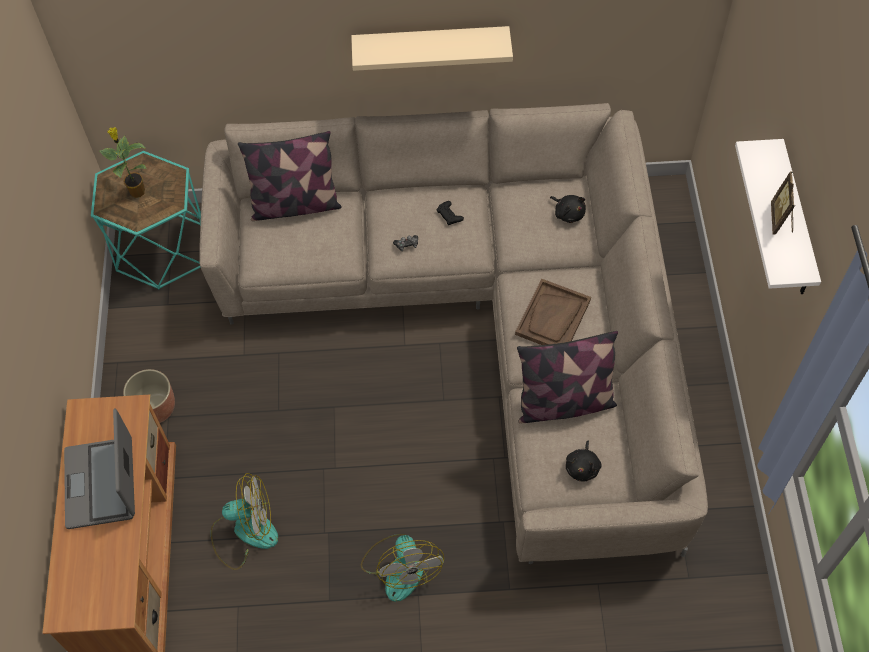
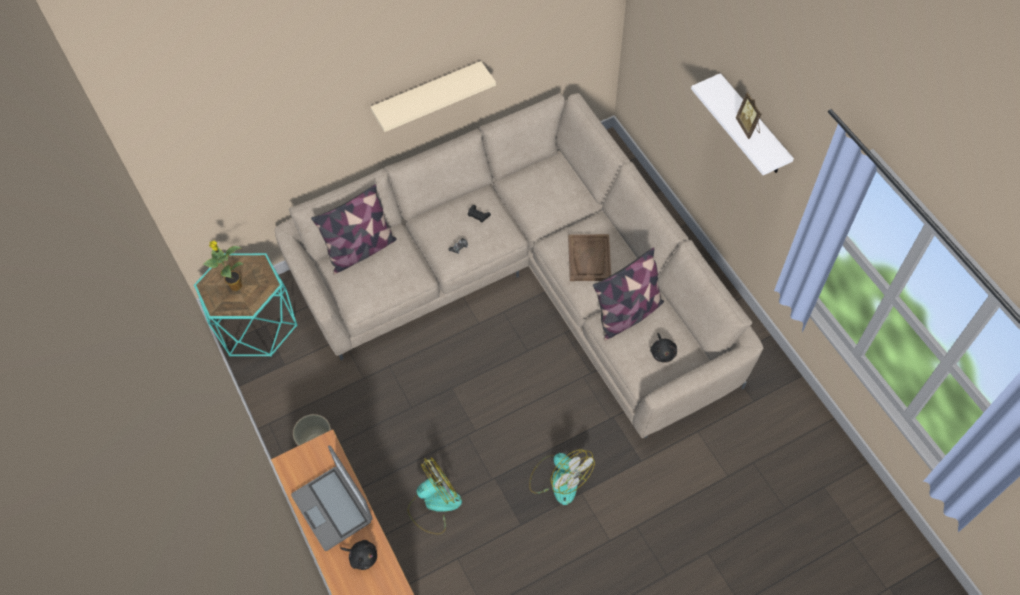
camera: 25 degrees left, 0 degrees up
(568, 213) = (561, 182): black plush toy -> black plush toy (362, 557)

